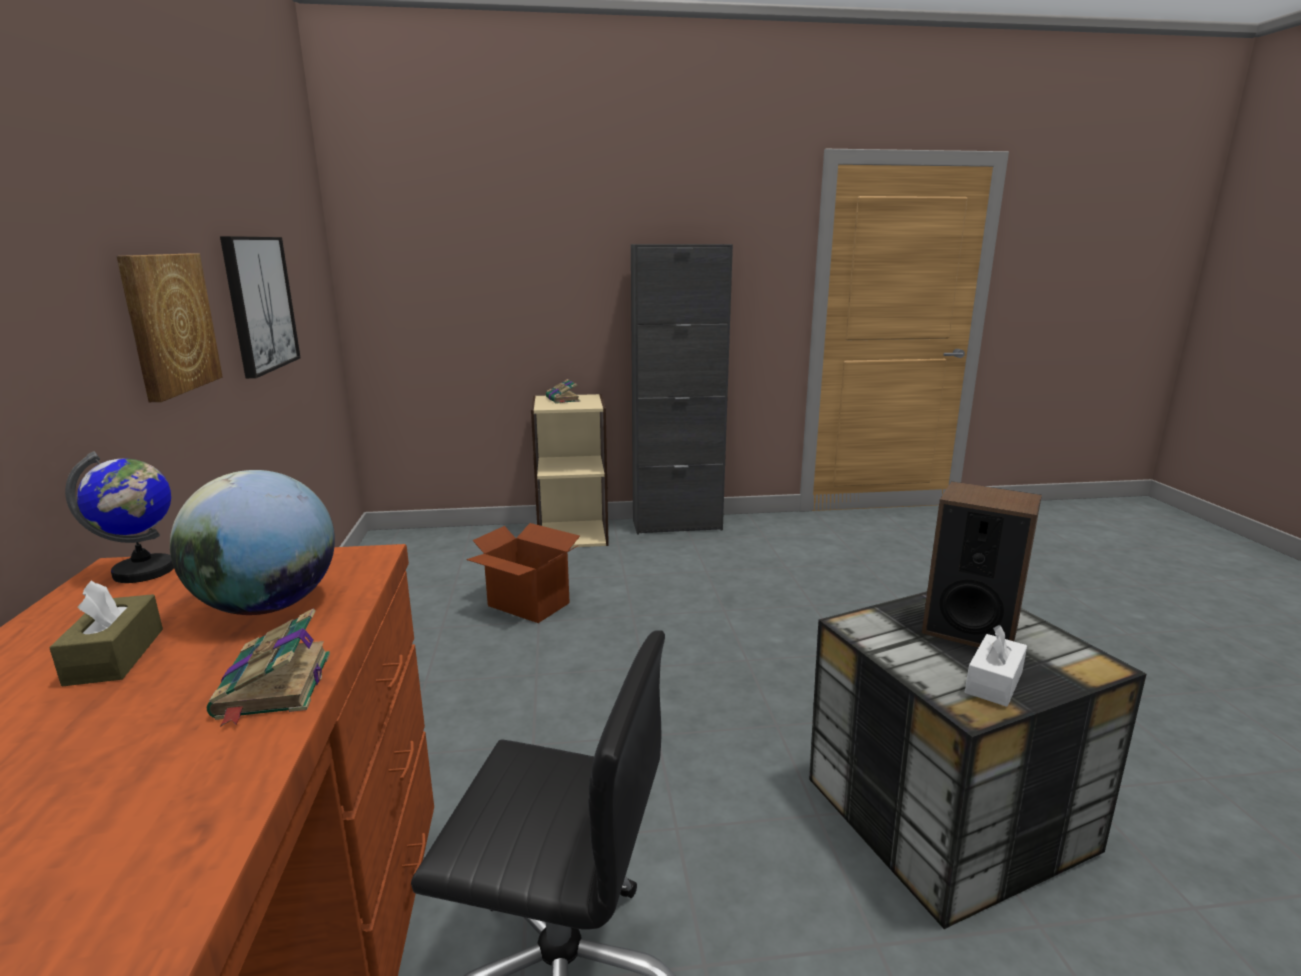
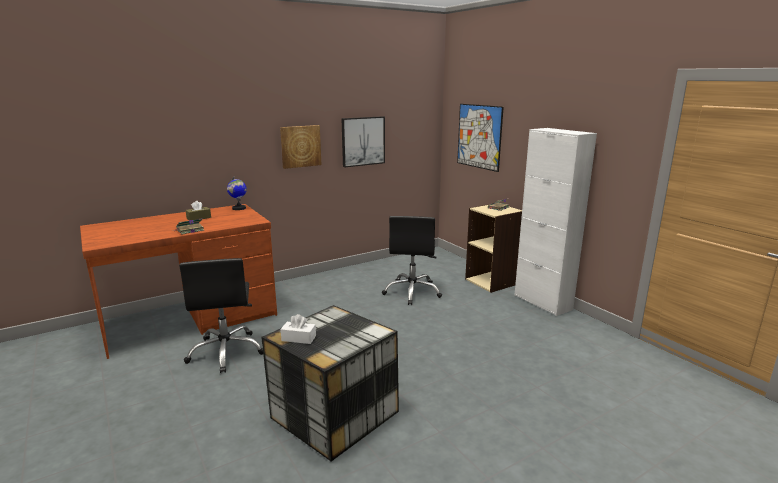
camera: 65 degrees right, 0 degrees up
(267, 606) = (225, 221): globe -> none
(460, 278) = (479, 136): none -> picture
(528, 605) = (412, 292): cardboard box -> black office chair
(677, 525) = (542, 302): black cabinet -> white cabinet
(969, 629) = (341, 332): speaker -> none

